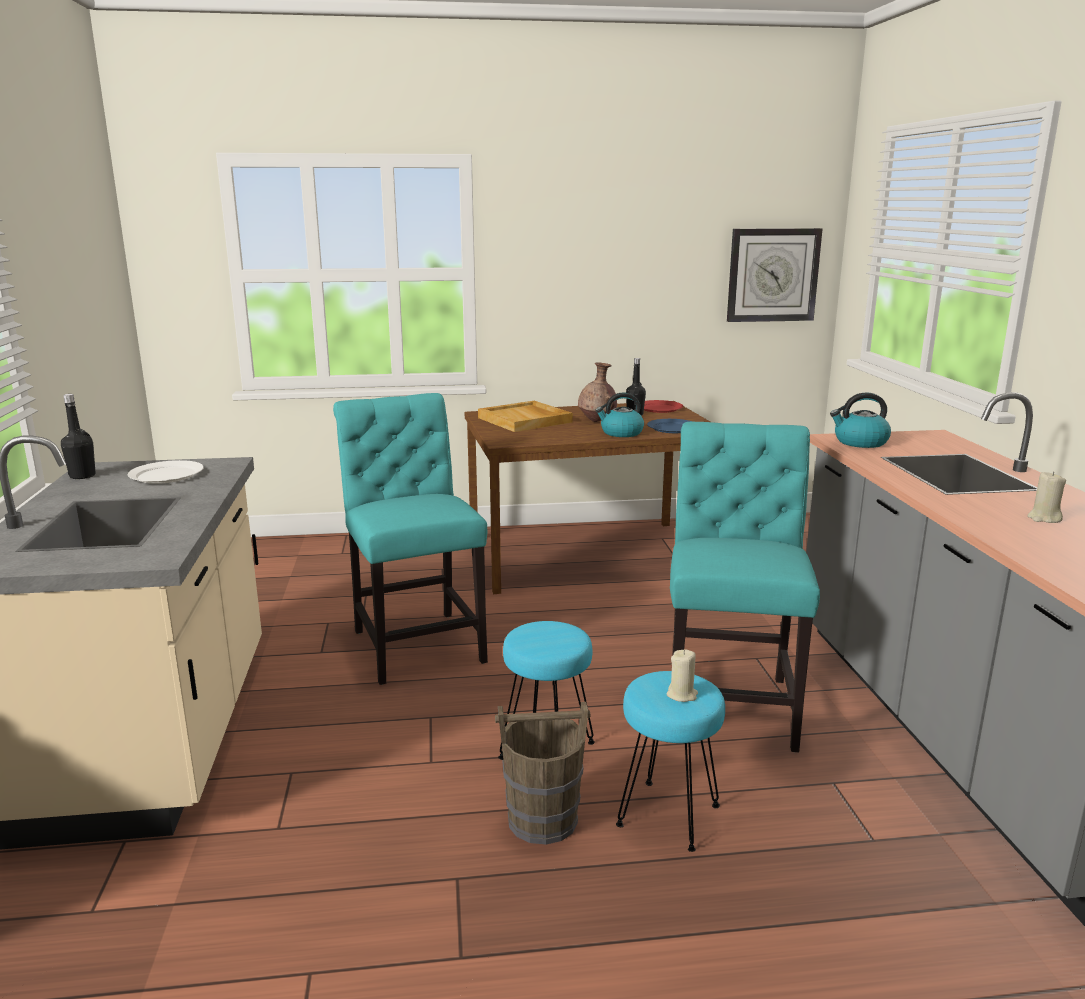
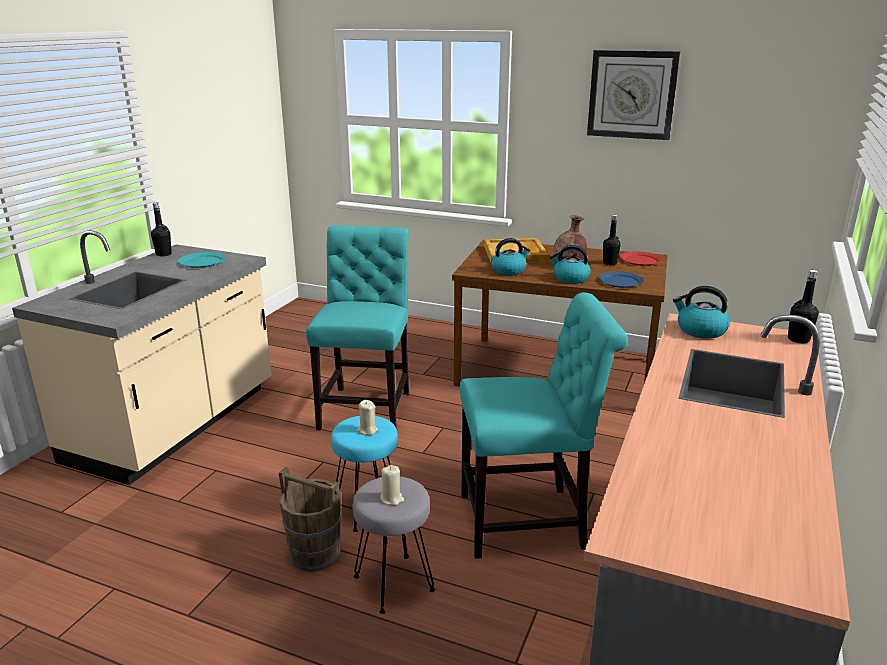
camera: 30 degrees right, 5 degrees up
(166, 475) = (202, 262): white plate -> turquoise plate
(546, 435) = (509, 270): none -> kettle
(667, 814) = (394, 582): turquoise stool -> grey stool
(729, 704) = (529, 521): turquoise chair -> turquoise chair turned 45 degrees clockwise
(772, 275) = (781, 149): wall clock -> wall clock (632, 94)
(942, 435) = (798, 339): none -> black bottle
(1044, 518) = (722, 445): beige candle -> beige candle (367, 430)

